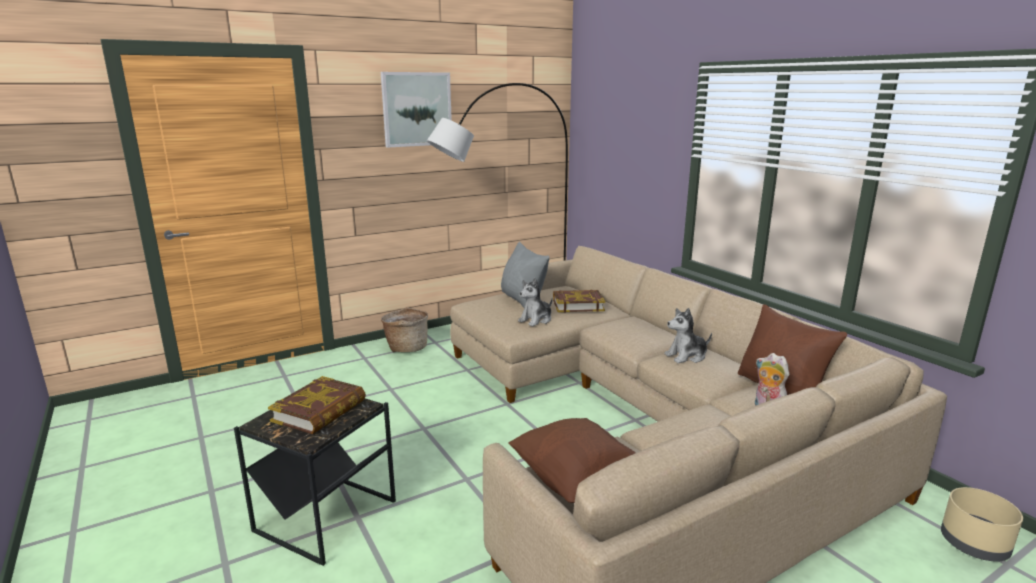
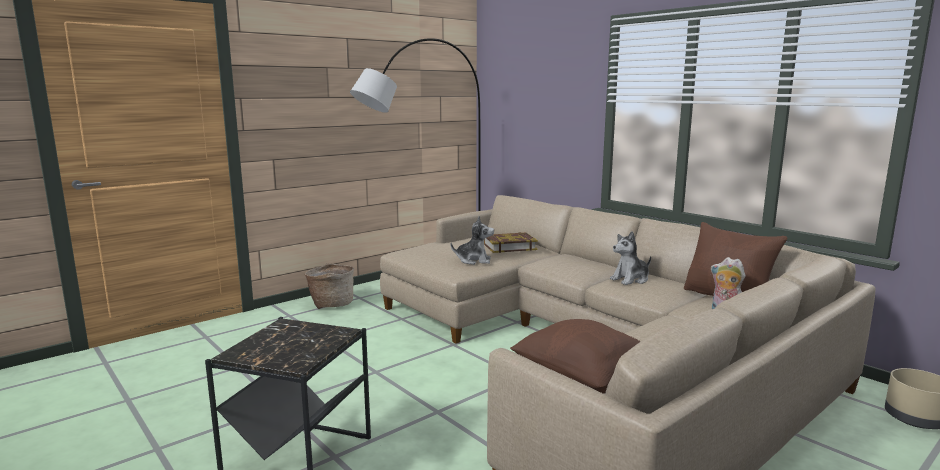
camera: 10 degrees left, 5 degrees down
(320, 411) = (296, 339): book -> none
(416, 109) = (336, 62): picture -> none
(522, 300) = (453, 246): grey pillow -> none
(536, 320) = (474, 260): plush toy -> plush toy turned 120 degrees counterclockwise

